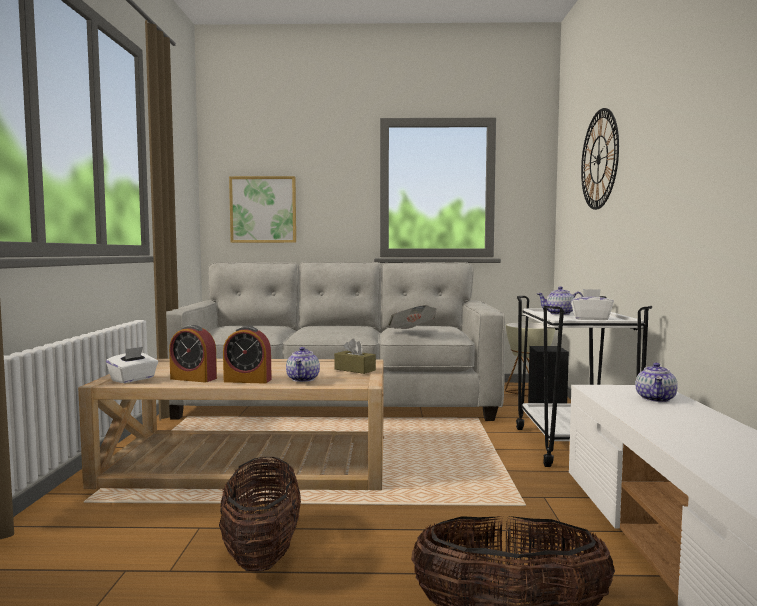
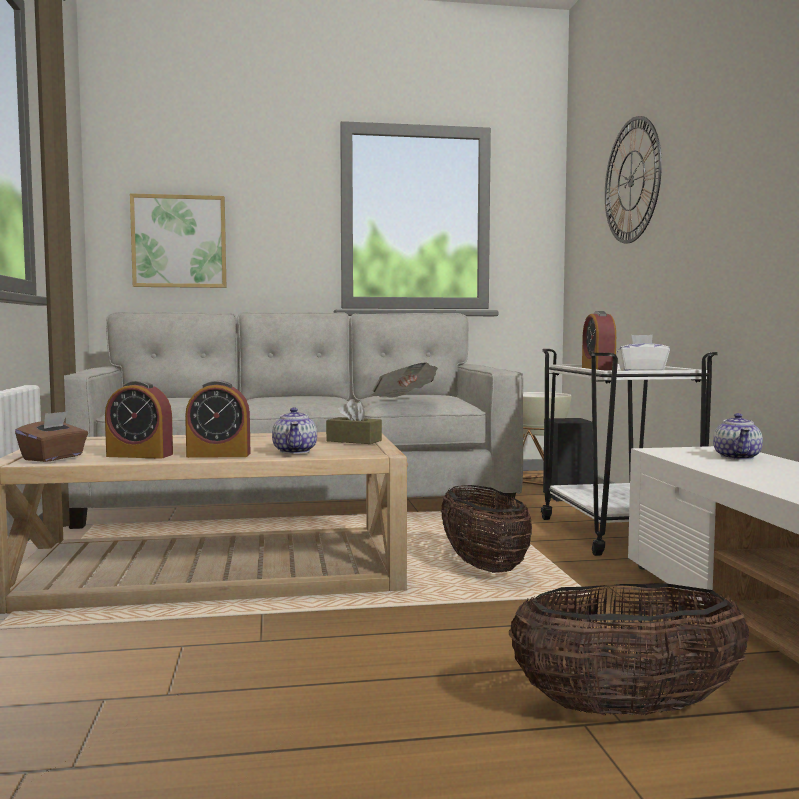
camera: 10 degrees left, 0 degrees up
(133, 379) = (54, 458): white tissue box -> brown tissue box
(262, 552) = (284, 666): basket -> basket (484, 566)
(559, 314) = (598, 369): teapot -> alarm clock

